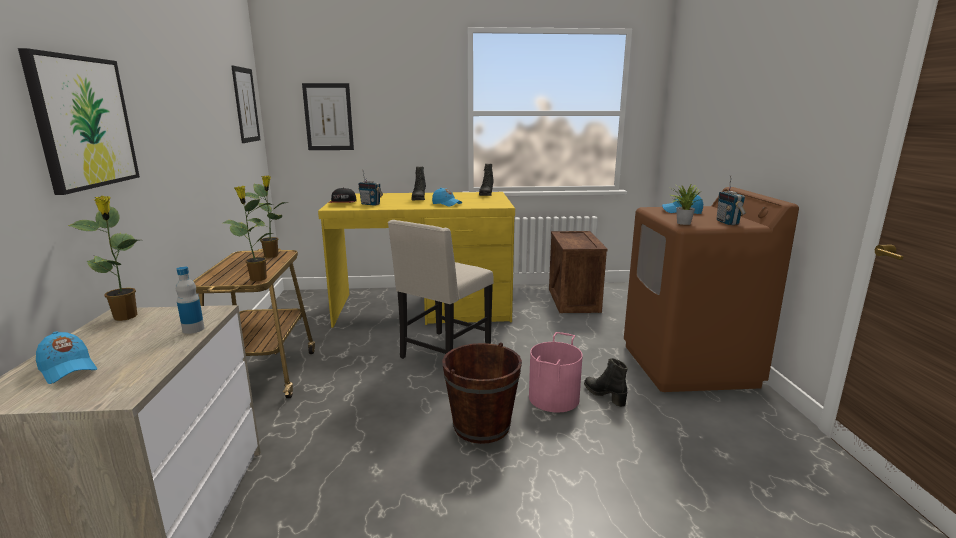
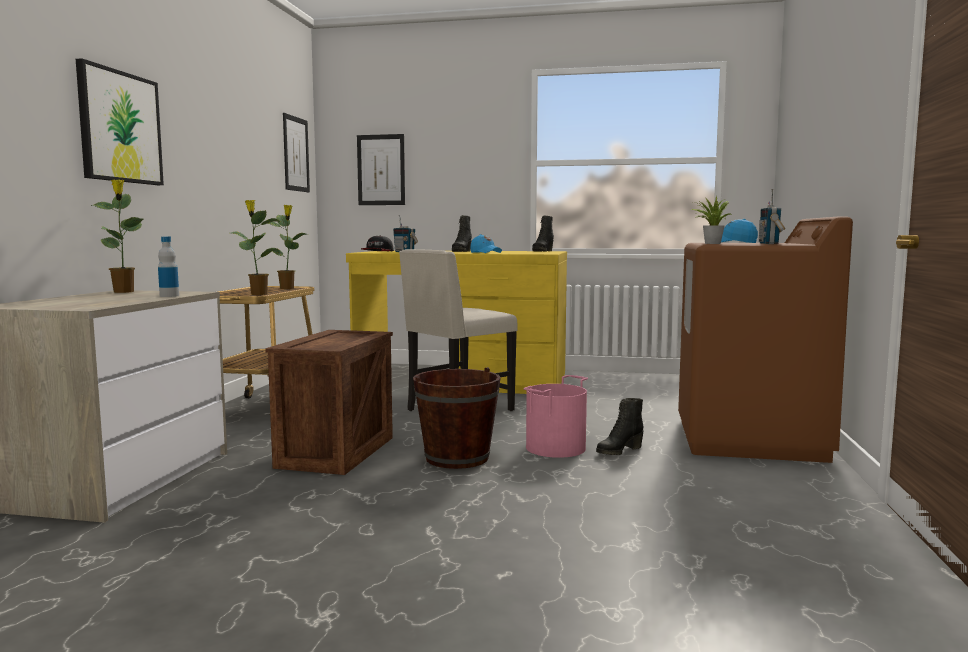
camera: 15 degrees right, 10 degrees down
(67, 369) = (60, 301): blue cap -> none
(574, 300) = (650, 385): crate -> crate (337, 452)
(604, 395) = (618, 451): black boot -> black boot turned 105 degrees counterclockwise

